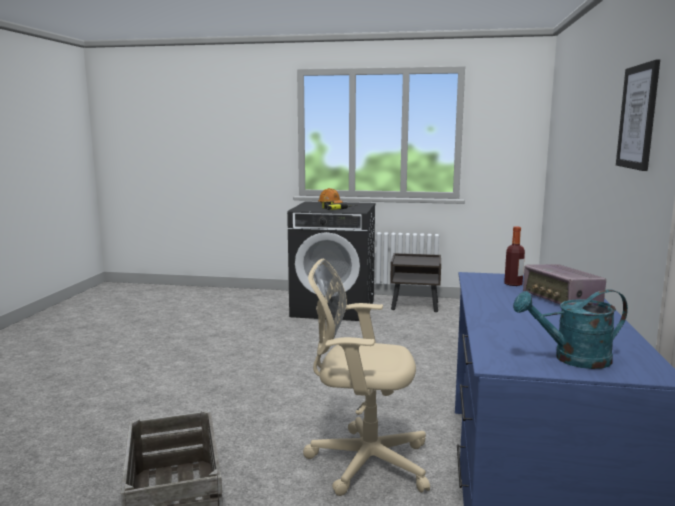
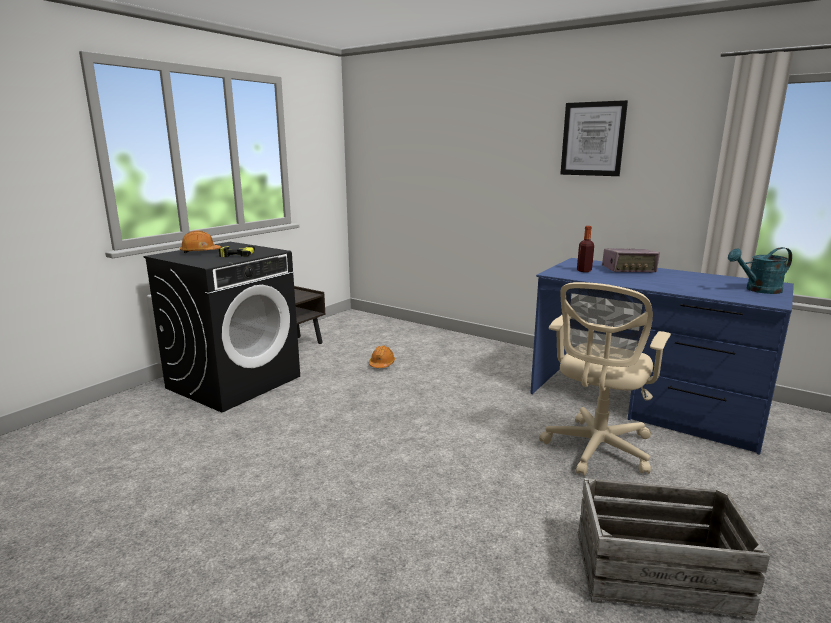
camera: 65 degrees left, 5 degrees up
(427, 340) = (382, 364): none -> orange hard hat
(572, 359) = (758, 290): turquoise watering can -> turquoise watering can turned 60 degrees clockwise

